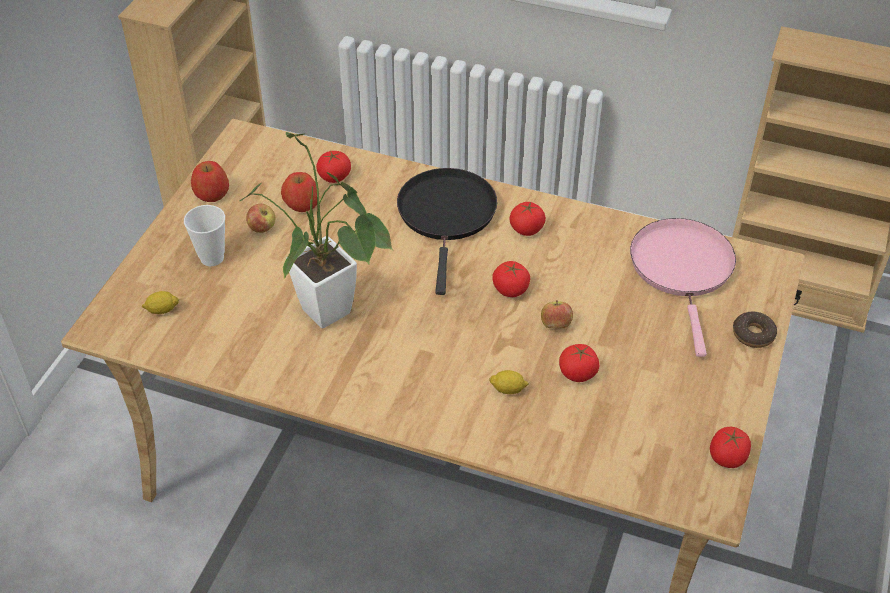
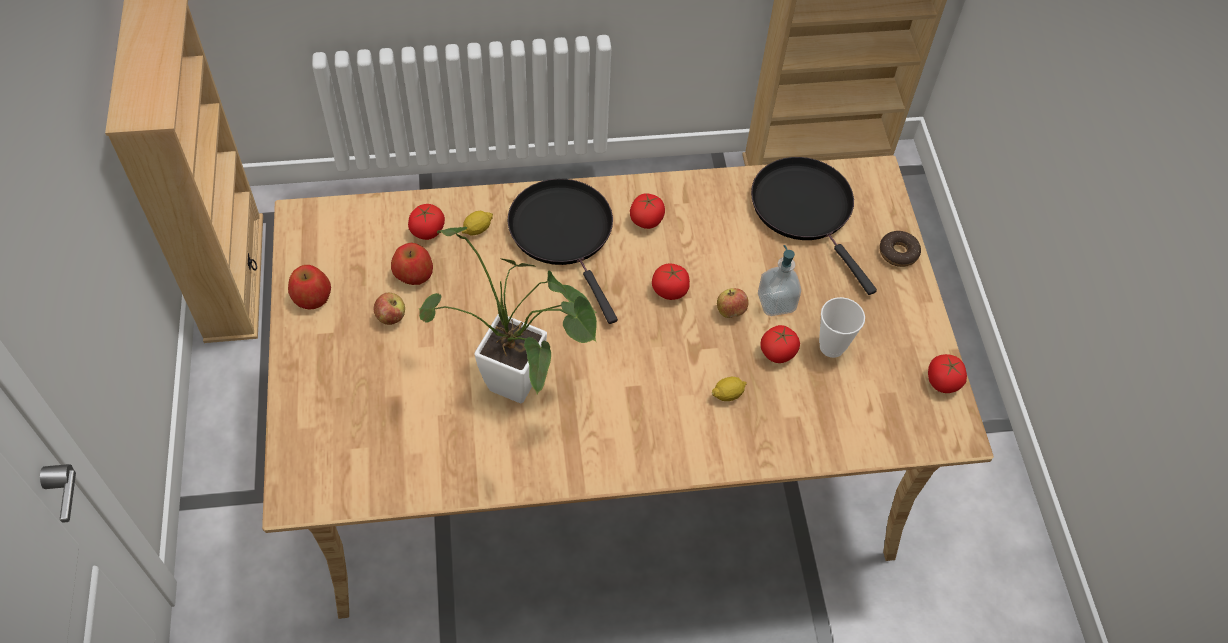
camera: 30 degrees left, 10 degrees up
(162, 310) = (348, 449): lemon -> lemon (477, 229)
(212, 258) = (361, 370): cup -> cup (832, 347)
(603, 333) = (776, 302): none -> soap dispenser
(683, 269) = (805, 210): pink frying pan -> black frying pan

